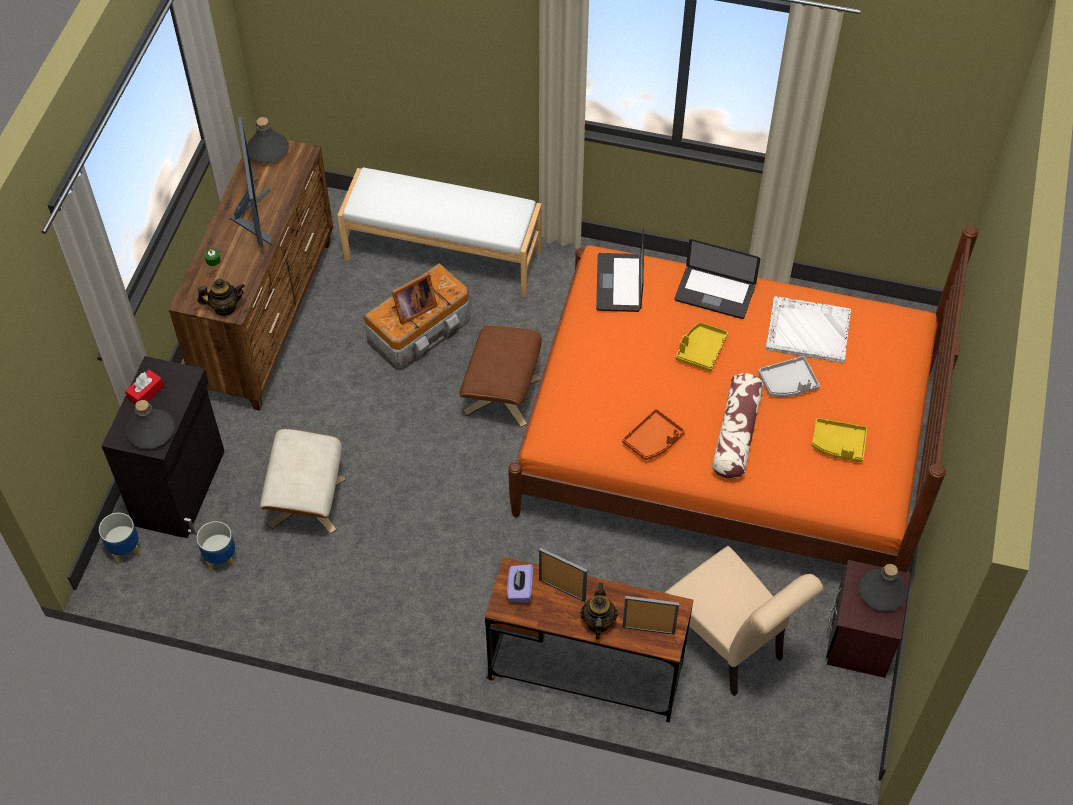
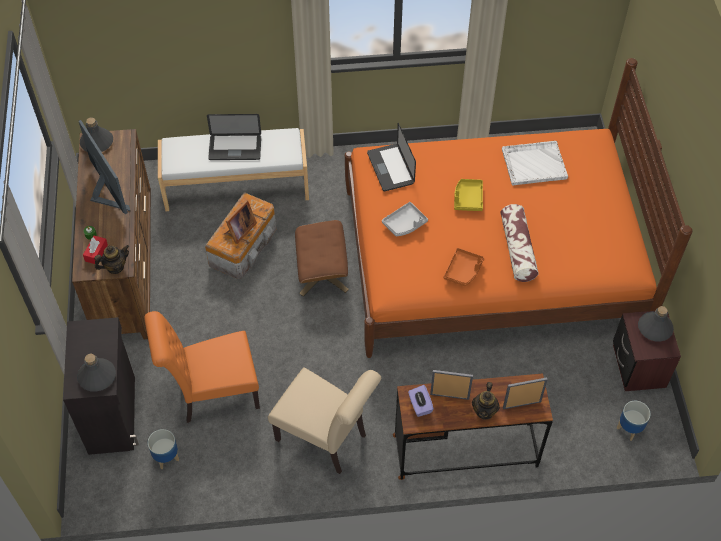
camera: 20 degrees left, 0 degrees up
(125, 550) = (90, 475): planter -> planter (630, 429)
(146, 392) = (80, 348): red tissue box -> red tissue box (96, 253)
(306, 501) = (212, 394): beige ottoman -> orange chair
(598, 622) = (484, 411): teapot -> teapot turned 150 degrees counterclockwise
(714, 294) = (459, 156): laptop -> laptop (235, 148)
(730, 647) = (556, 401): beige chair -> beige chair (326, 439)
(788, 383) = (536, 203): grey tray -> grey tray (405, 224)
(838, 444) = (589, 235): yellow tray -> none

